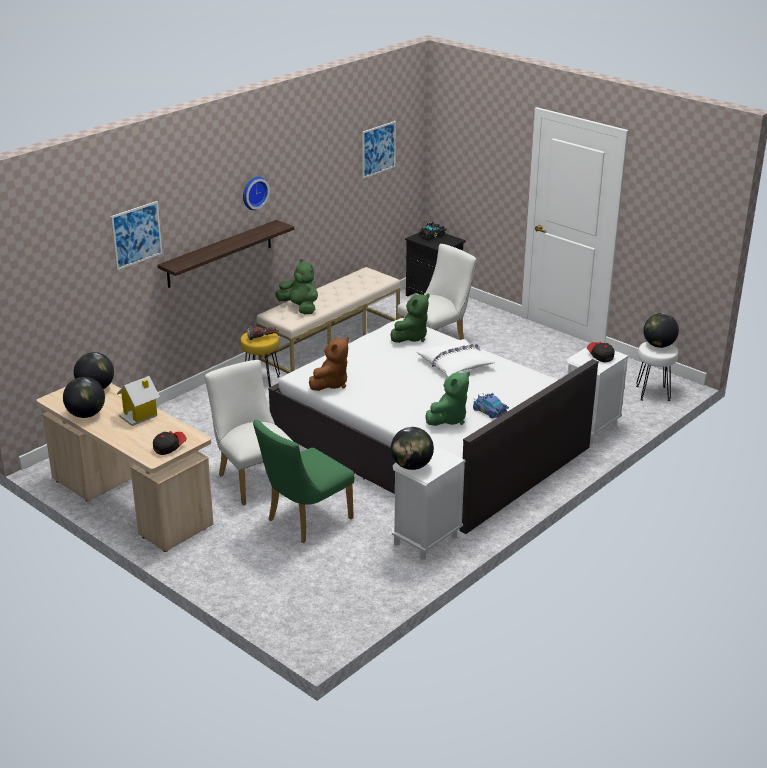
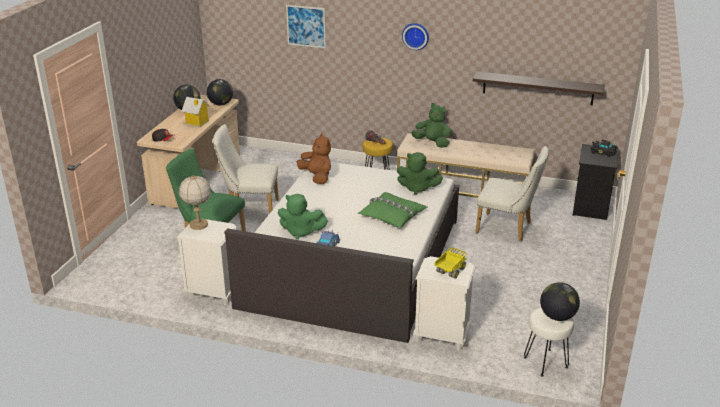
camera: 65 degrees right, 0 degrees up
(220, 254) = (378, 70): shelf -> shelf (538, 88)
(252, 479) = (249, 209): white chair -> white chair turned 120 degrees counterclockwise
(300, 308) = (432, 143): green plush toy -> green plush toy turned 75 degrees counterclockwise
(331, 384) = (317, 177): brown plush toy -> brown plush toy turned 135 degrees counterclockwise
(378, 149) = (566, 51): picture -> none
(411, 466) = (198, 225): globe -> table lamp
(455, 364) = (392, 216): white pillow -> green pillow
(600, 356) = (450, 271): cap -> toy truck

